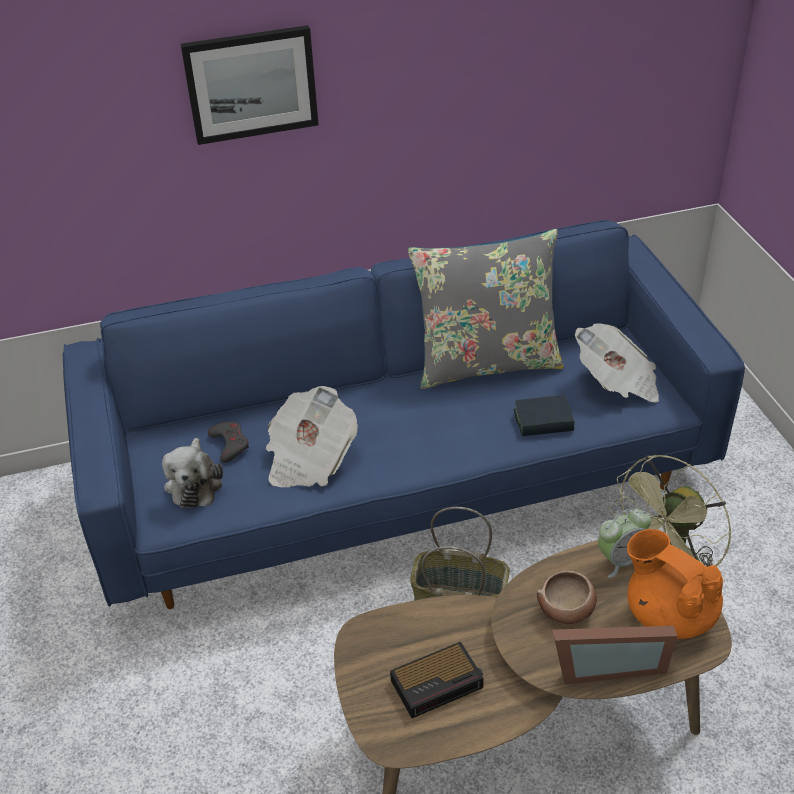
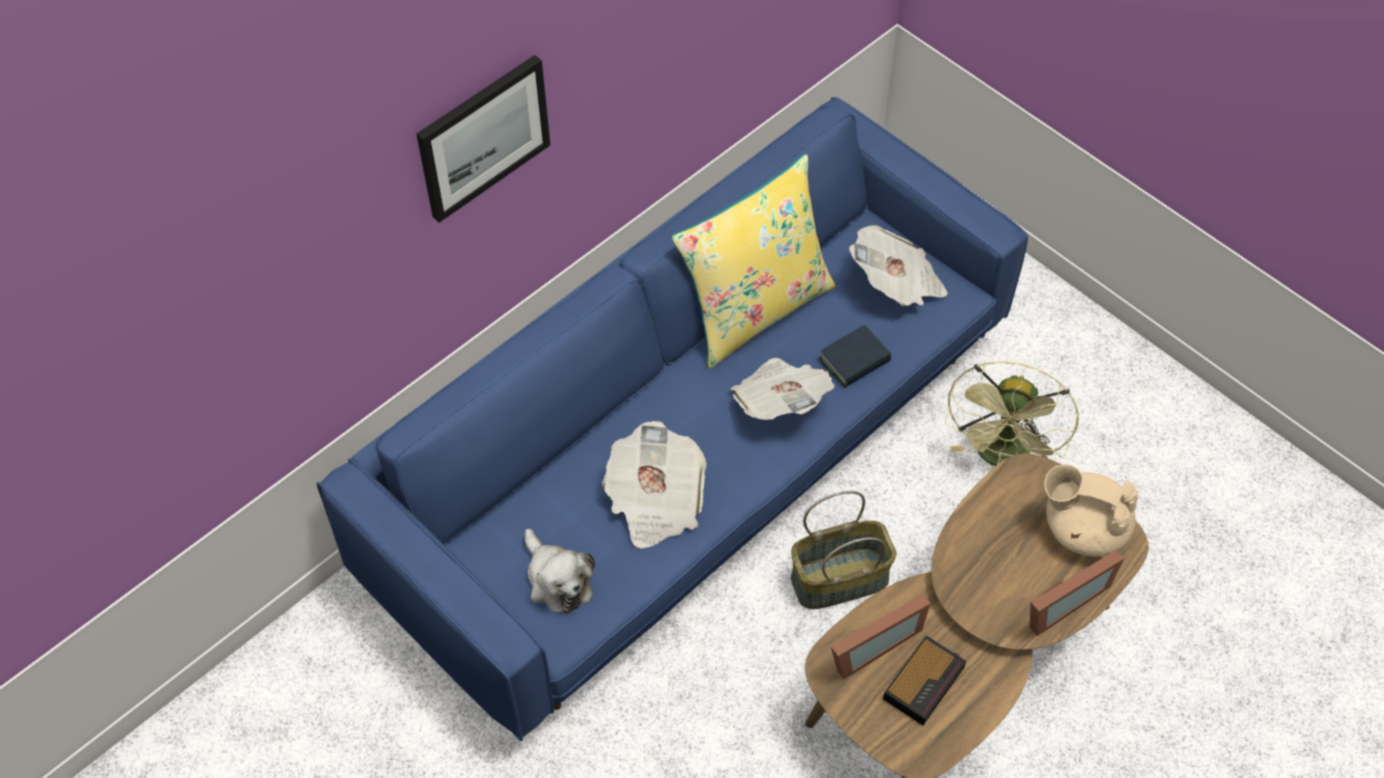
camera: 30 degrees left, 15 degrees up
(230, 444) = (559, 518): grey game controller -> none
(409, 632) = (869, 645): none -> picture frame
(460, 428) = (780, 402): none -> newspaper
(486, 363) = (754, 309): grey pillow -> yellow pillow
(567, 610) = (998, 562): bowl -> none
(621, 560) = (1014, 491): alarm clock -> none
(668, 614) = (1082, 528): orange teapot -> beige teapot

